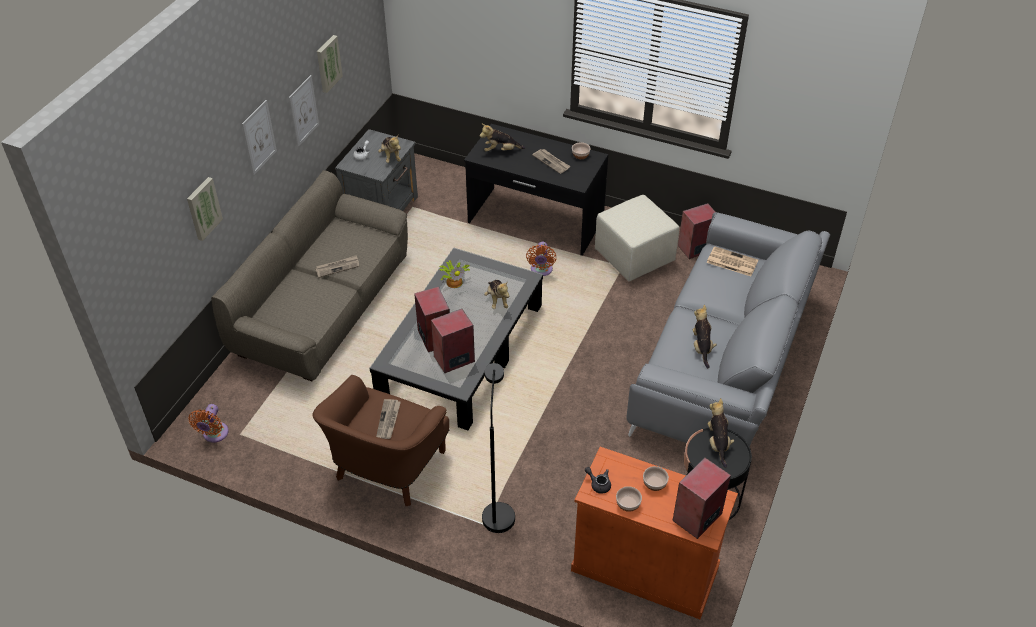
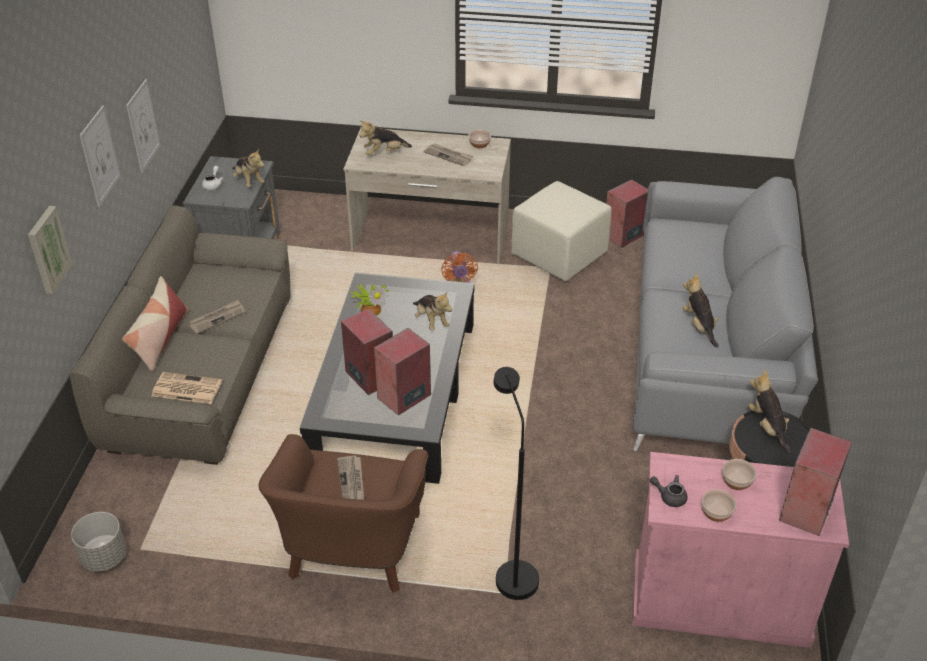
camera: 15 degrees left, 5 degrees down
(214, 435) = (104, 557): orange fan -> grey planter
(291, 276) = (160, 339): none -> pillow
(328, 63) = (161, 66): picture -> none
(535, 221) = (430, 237): black desk -> beige desk
(645, 568) = (719, 601): orange cabinet -> pink cabinet
(731, 262) = (690, 231): newspaper -> newspaper (186, 389)

